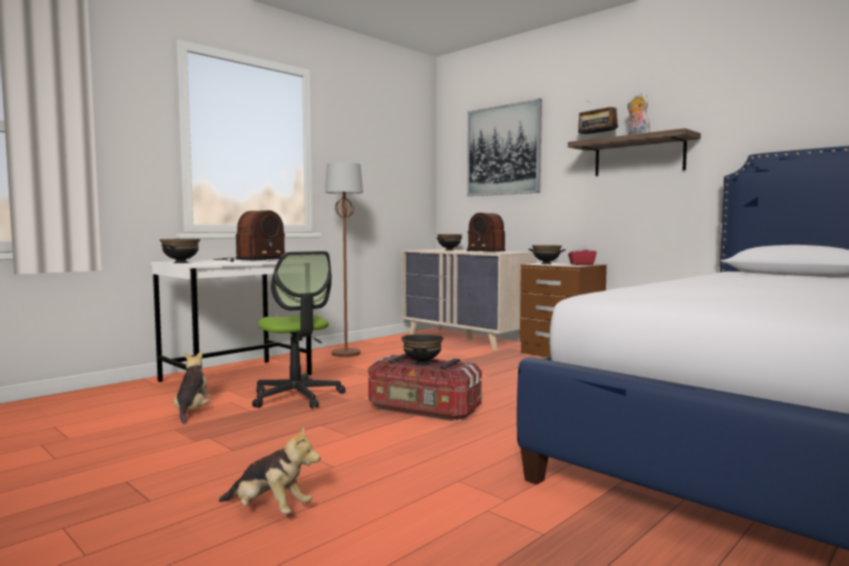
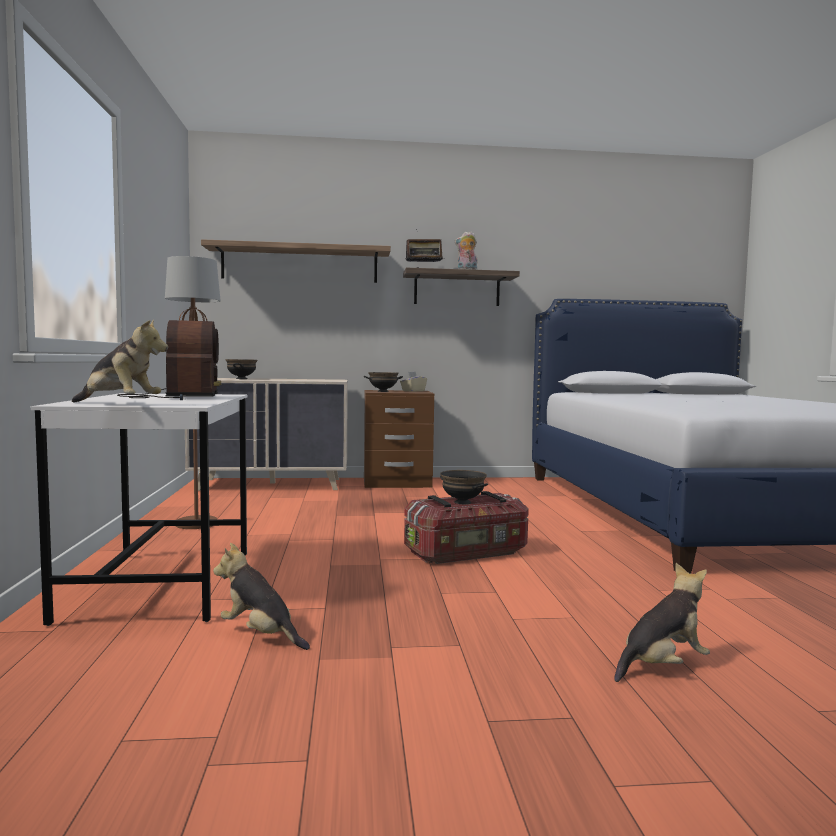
camera: 50 degrees left, 0 degrees up
(180, 262) = (119, 404): black bowl -> plush toy
(297, 397) = (318, 579): office chair -> none
(486, 251) = (307, 380): radio -> none
(503, 150) = (300, 264): picture -> shelf
(581, 264) = (413, 391): red tissue box -> beige tissue box

